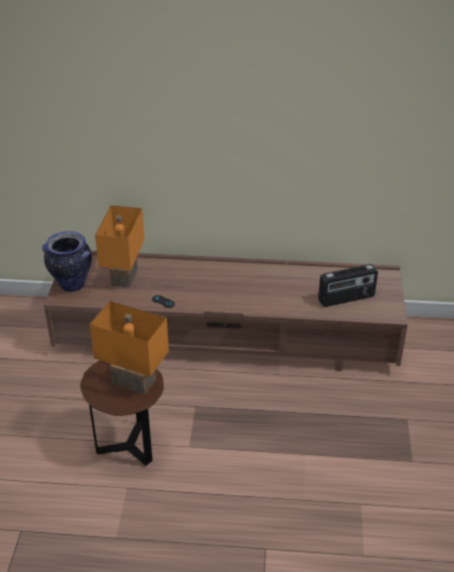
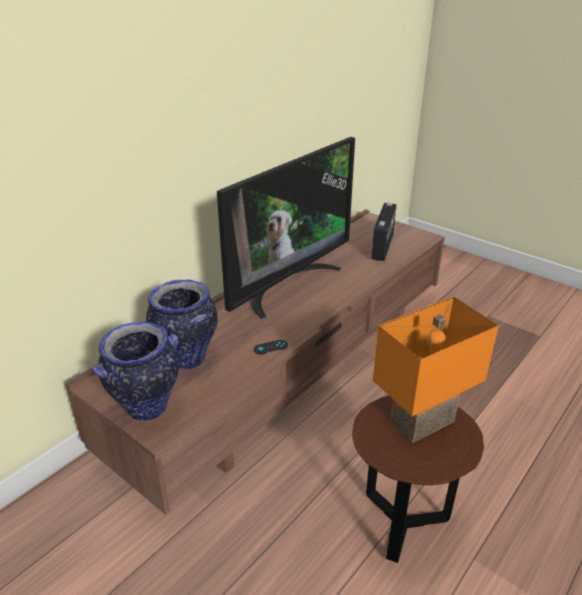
camera: 55 degrees left, 5 degrees down
(123, 277) = (186, 359): orange table lamp -> vase
(239, 277) = (287, 284): none -> television

